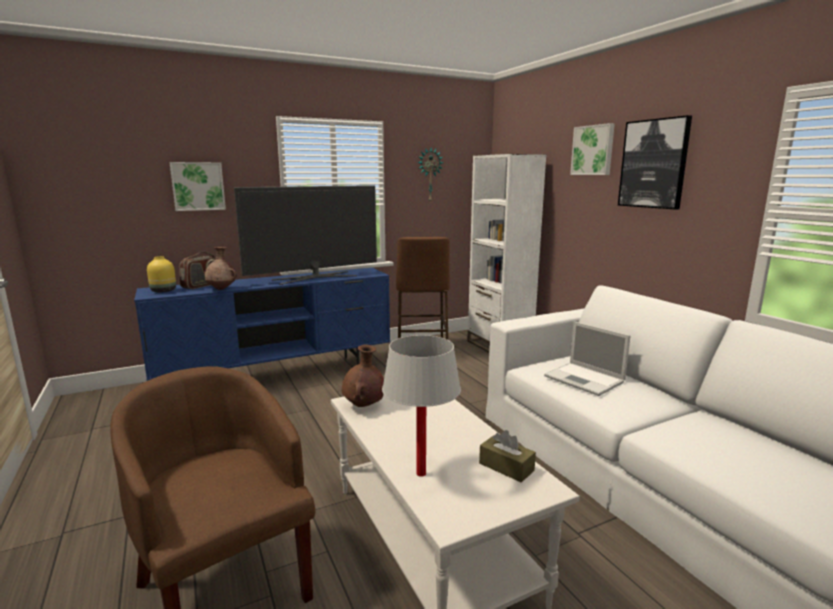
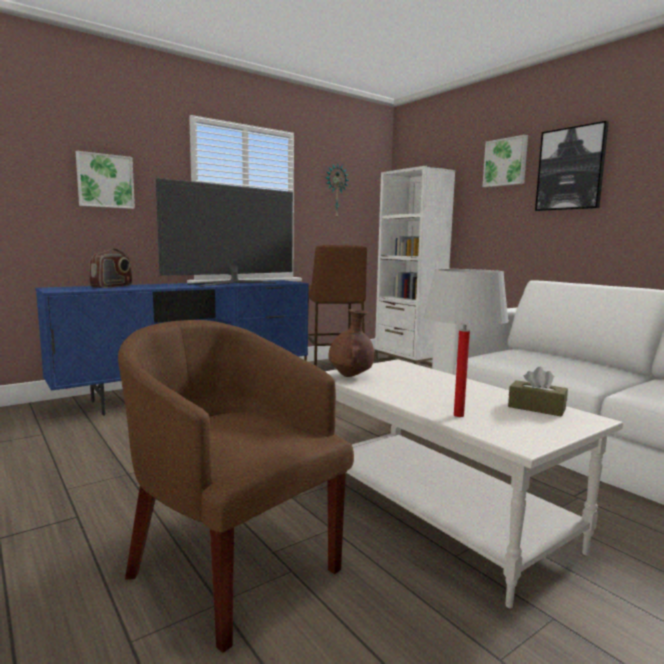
camera: 10 degrees left, 5 degrees down
(163, 291) = (71, 288): yellow vase -> none
(222, 289) = (139, 288): brown vase -> none
(585, 379) = (540, 361): laptop -> none

